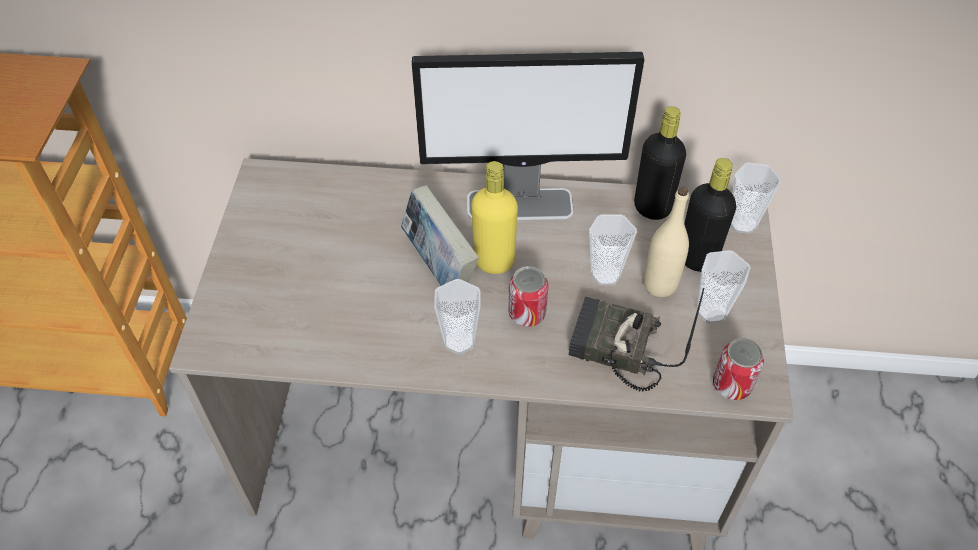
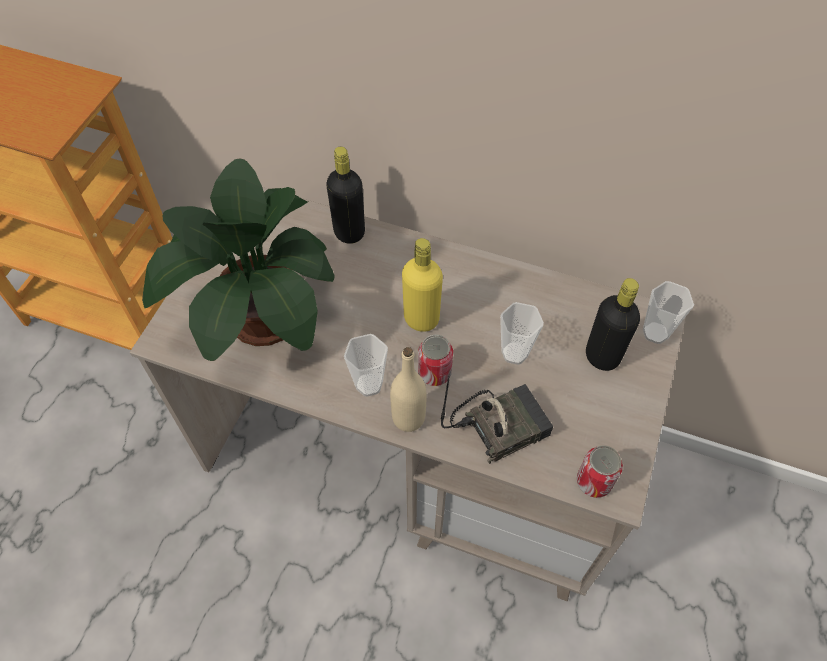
camera: 15 degrees right, 5 degrees up
(314, 301) = (260, 321): none -> potted plant
(439, 267) = (373, 314): book -> none
(521, 204) = (461, 272): monitor -> none
(614, 350) = (500, 424): radio -> radio turned 120 degrees clockwise
(652, 207) = (577, 300): black bottle -> black bottle (349, 232)
(660, 284) = (560, 373): beige bottle -> beige bottle (408, 418)
(711, 311) = (598, 409): cup -> none

